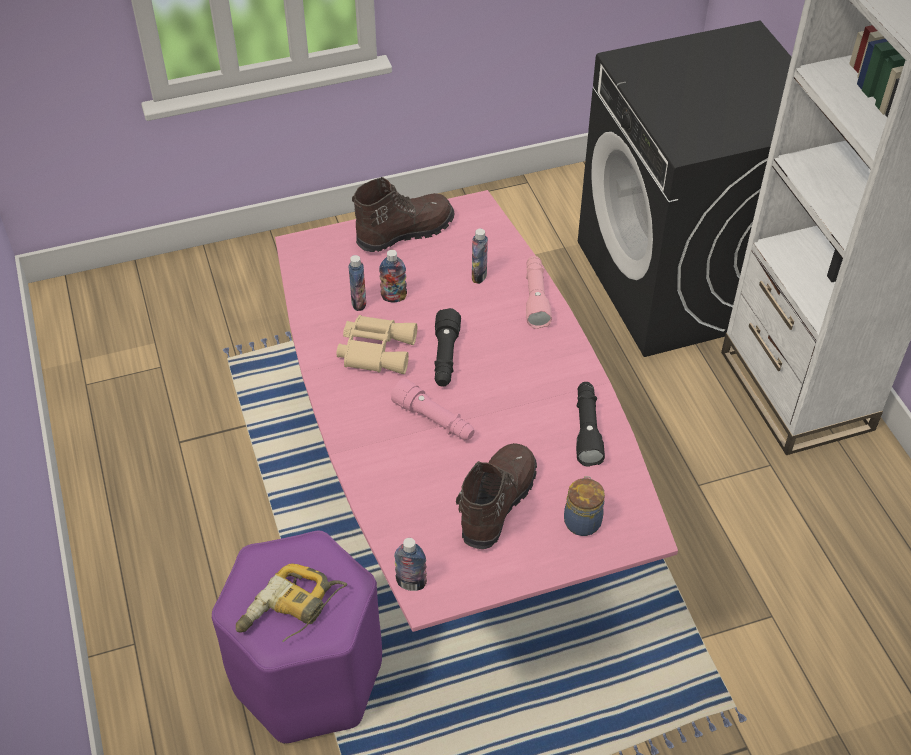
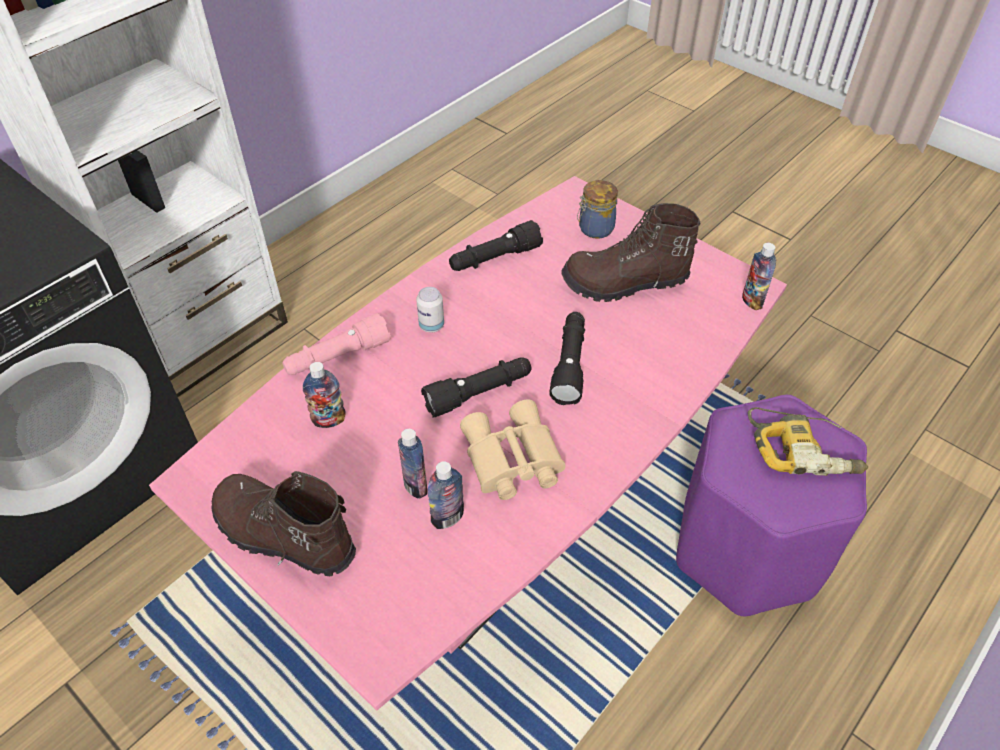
camera: 120 degrees left, 0 degrees up
(434, 420) = (569, 364): pink flashlight -> black flashlight
(532, 358) = (431, 325): none -> can

